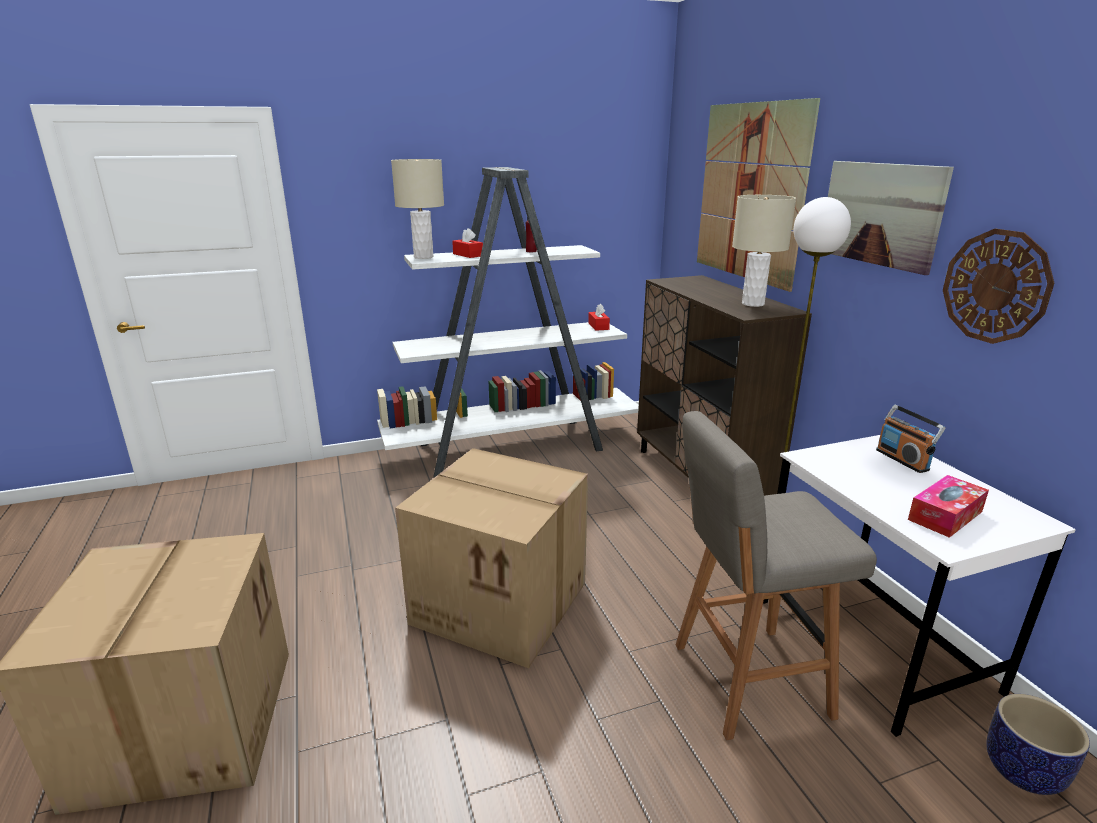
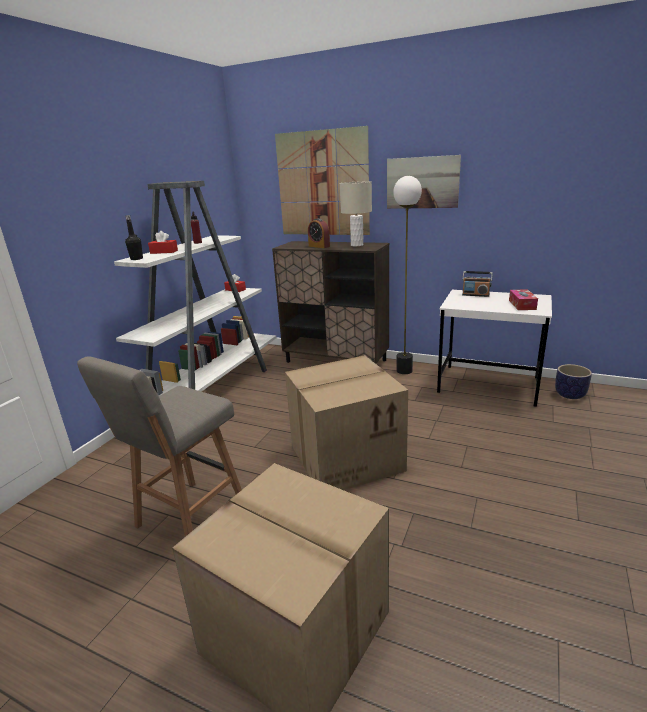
camera: 45 degrees left, 0 degrees up
(423, 257) = (136, 259): beige table lamp -> black bottle
(702, 292) = (319, 246): none -> alarm clock
(745, 680) = (477, 420): grey stool -> grey stool (189, 519)
(995, 286) = (493, 205): wall clock -> none

